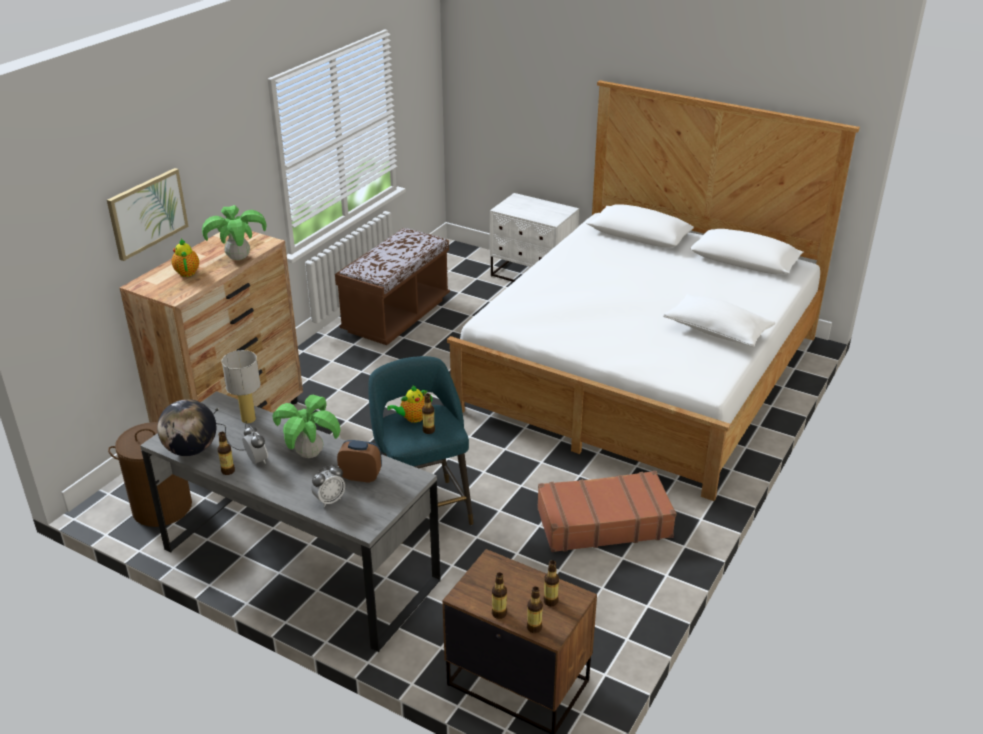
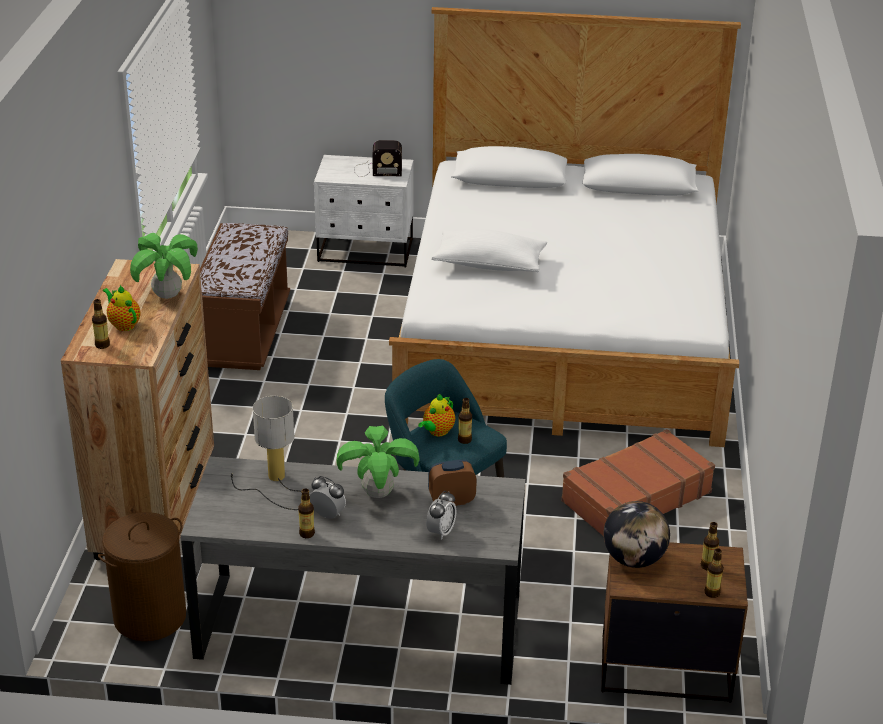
camera: 25 degrees left, 0 degrees up
(147, 213) = (64, 263): picture -> none
(191, 450) = (244, 524): globe -> globe (634, 559)
(499, 613) = (671, 590): bottle -> bottle (102, 345)
(543, 211) = (376, 170): none -> radio
(717, 332) = (669, 268): white pillow -> white pillow (489, 264)

